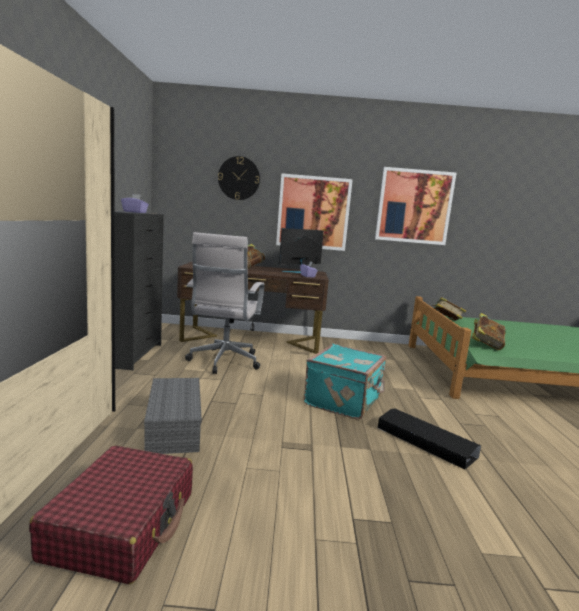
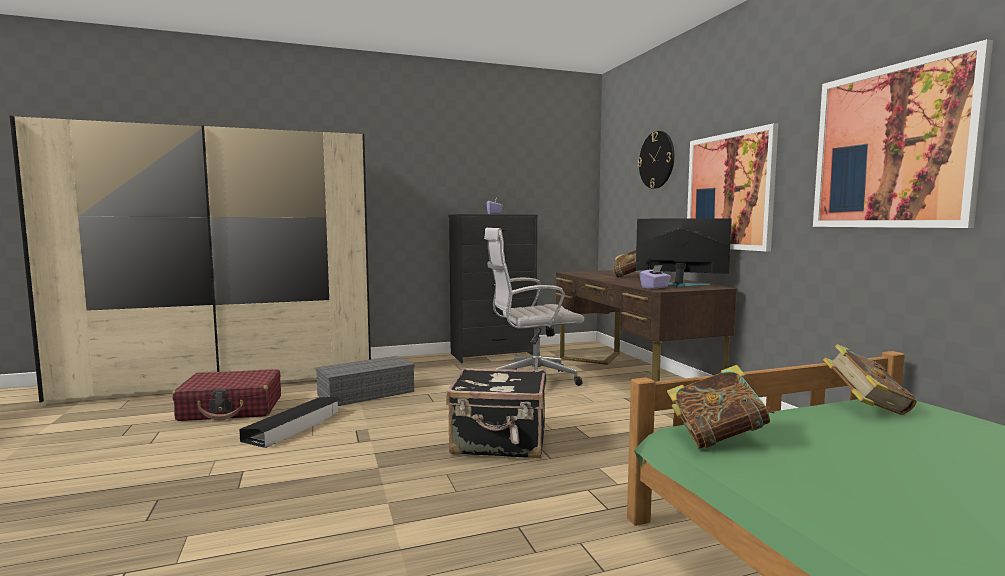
camera: 70 degrees right, 5 degrees down
(344, 401) = (500, 442): turquoise suitcase -> black suitcase
(425, 442) = (422, 498): black storage box -> black storage box (295, 426)

